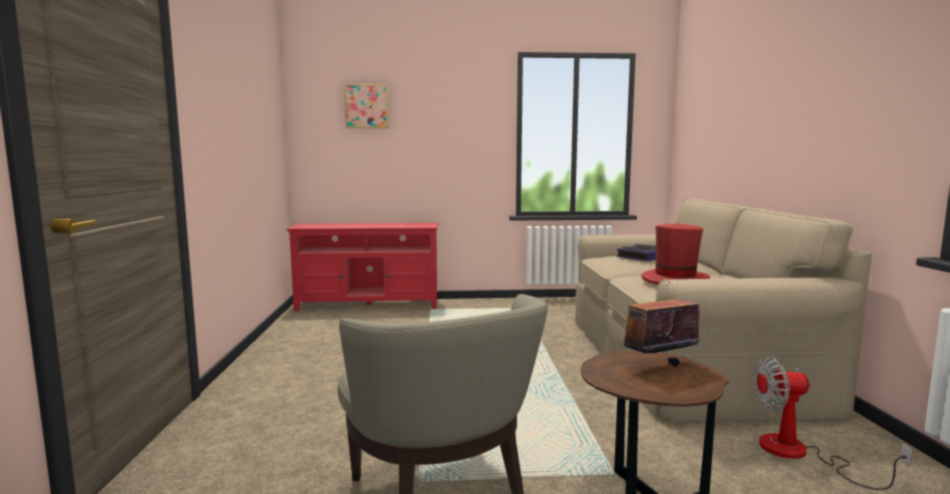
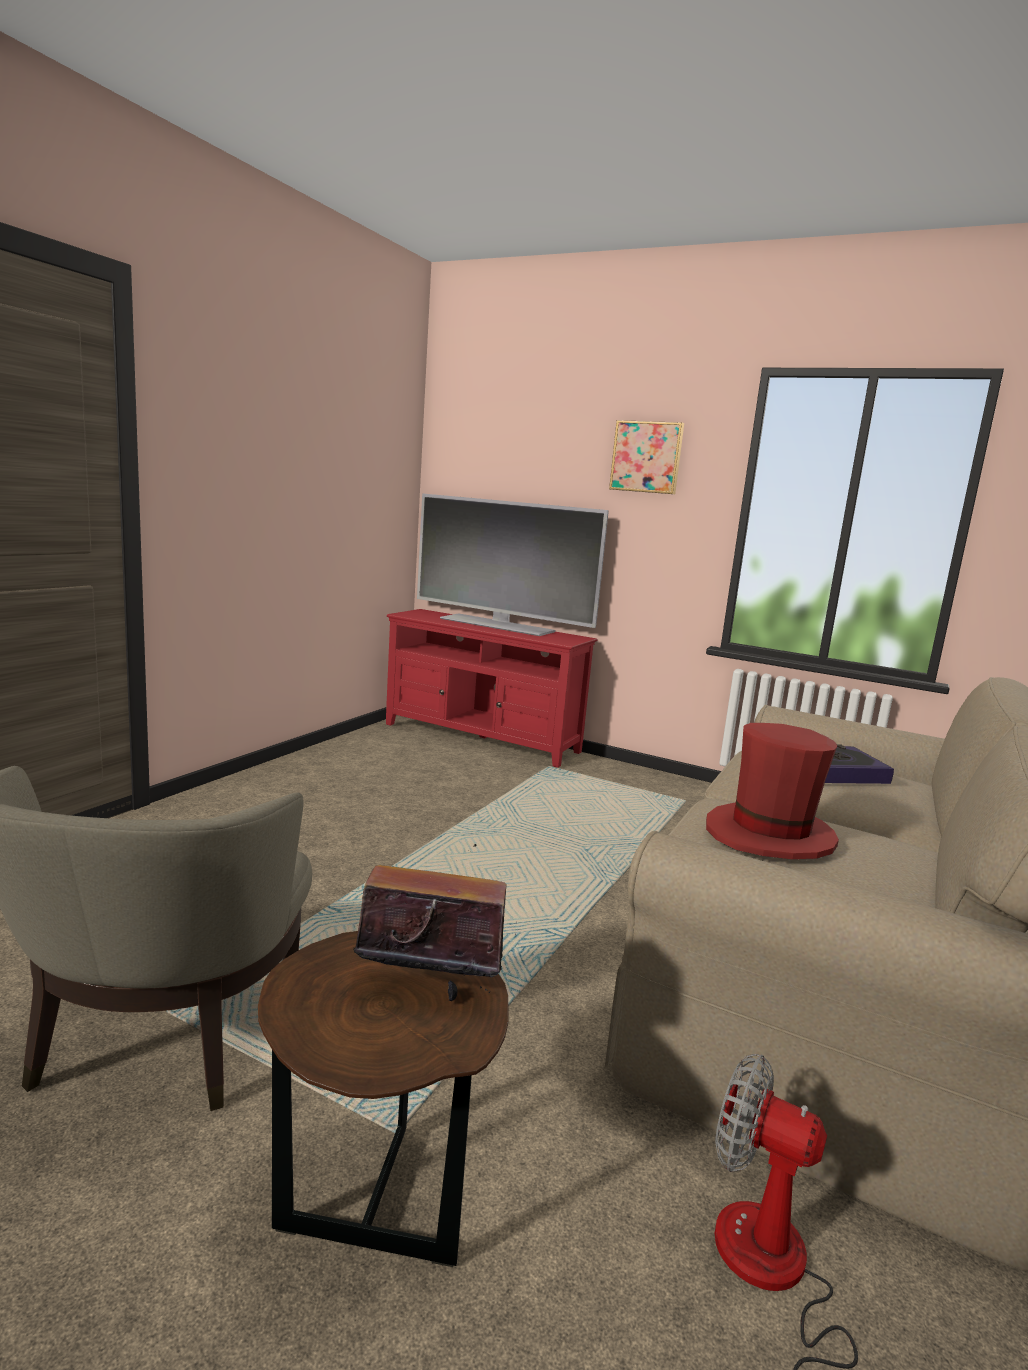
camera: 30 degrees right, 5 degrees up
(367, 106) = (521, 452): picture -> picture (647, 457)
(369, 224) = (497, 625): none -> television

